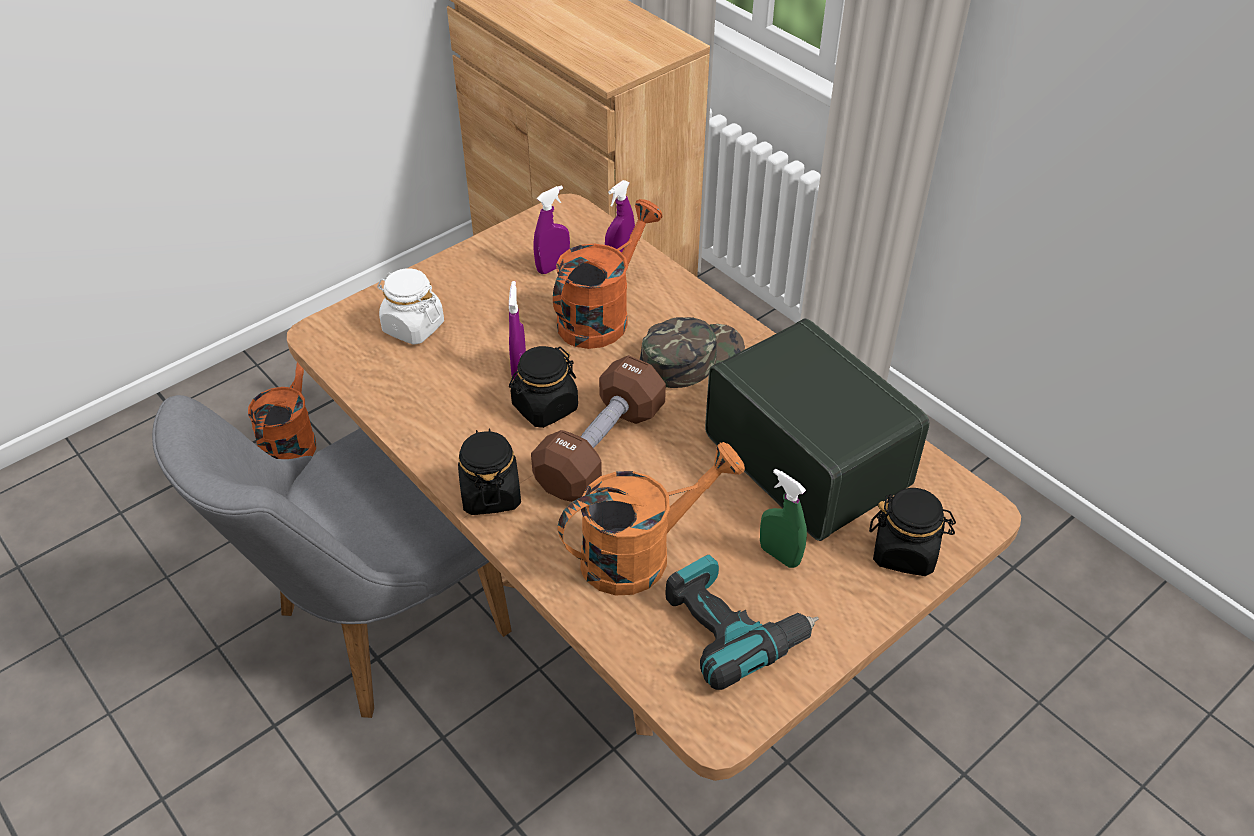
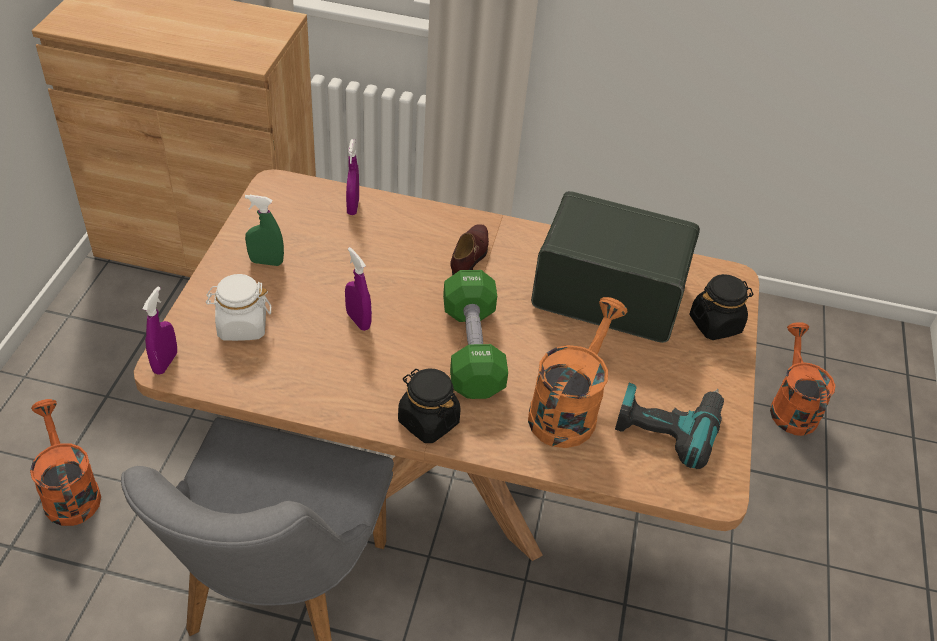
camera: 40 degrees left, 0 degrees up
(544, 407) = (405, 340): black jar -> none
(553, 267) = (308, 233): purple spray bottle -> purple spray bottle (165, 362)
(600, 448) = (472, 350): brown dumbbell -> green dumbbell
(601, 315) = (379, 254): orange watering can -> orange watering can (791, 406)
(690, 356) = (470, 257): green cap -> brown shoe
(779, 555) = (650, 364): green spray bottle -> green spray bottle (266, 262)

